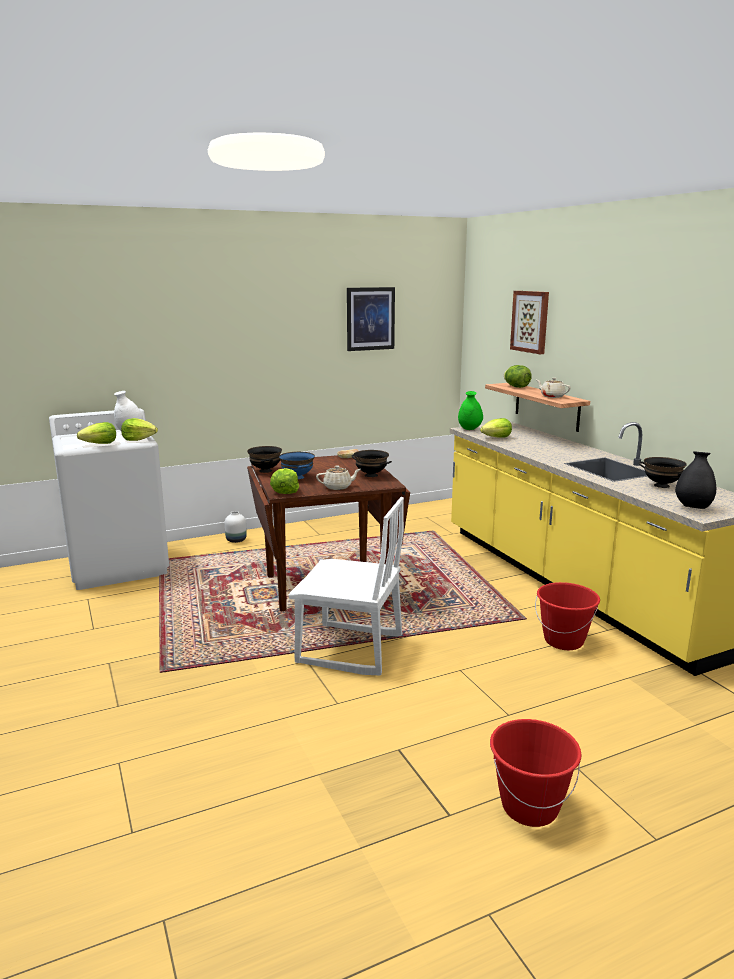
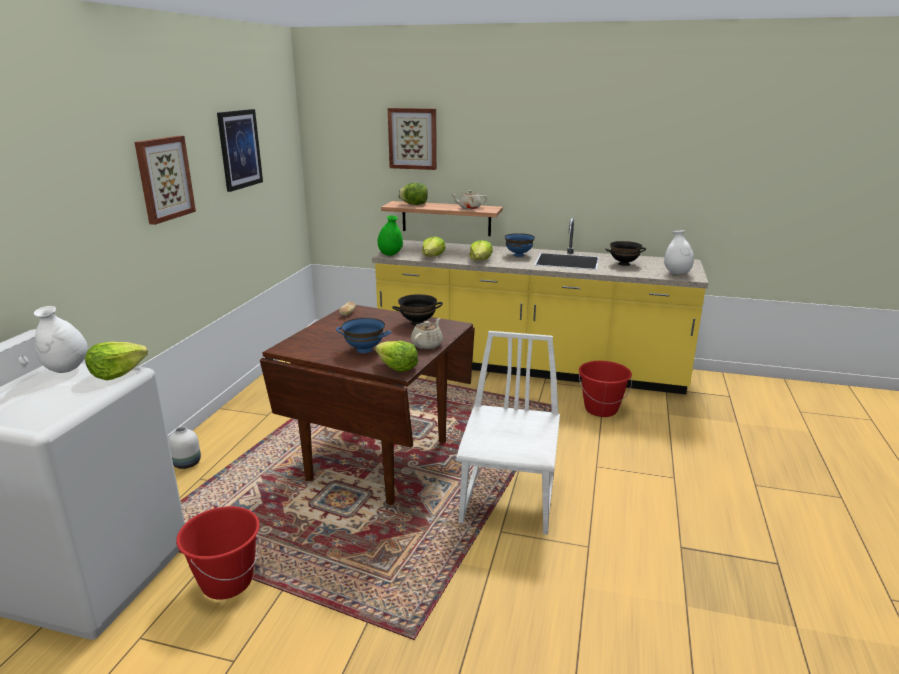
camera: 50 degrees left, 5 degrees up
(100, 444) = (77, 400): lettuce -> lettuce (480, 260)
(266, 471) = (313, 355): black bowl -> none
(277, 332) = (164, 178): none -> picture
(349, 650) = (509, 501): white chair -> white chair turned 45 degrees counterclockwise
(529, 807) = (787, 525): red bucket -> red bucket (227, 582)
(575, 454) = (518, 255): none -> blue bowl
(693, 507) = (677, 274): black vase -> white vase

